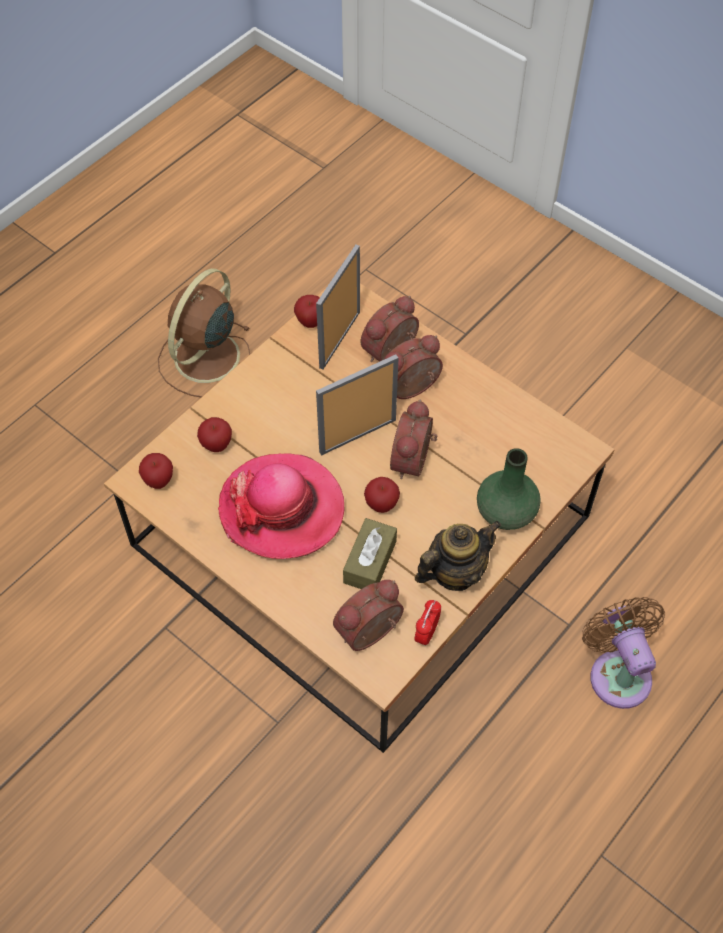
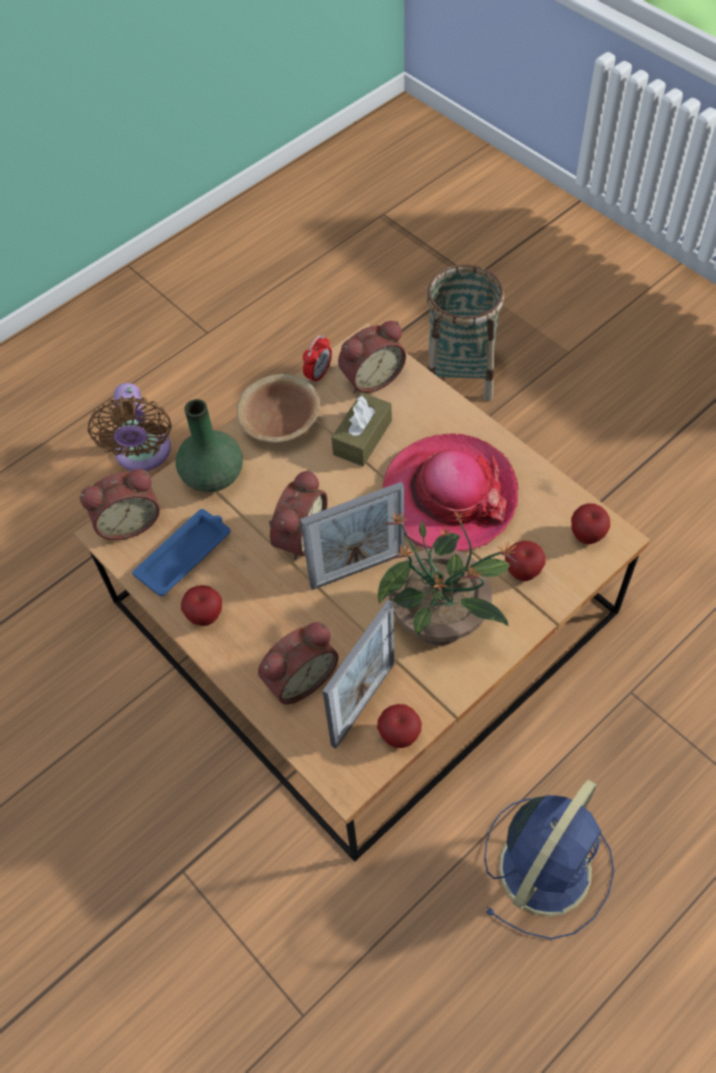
camera: 170 degrees left, 0 degrees up
(205, 359) = (547, 865): brown fan -> blue fan
(281, 813) = (460, 374): none -> basket
(284, 402) = (440, 621): none -> potted plant
(381, 505) = (342, 491): apple -> apple (205, 616)
(412, 389) = (283, 625): alarm clock -> alarm clock (128, 521)
(454, 572) = (280, 422): teapot -> brown bowl
(508, 437) = (185, 554): none -> blue tray

